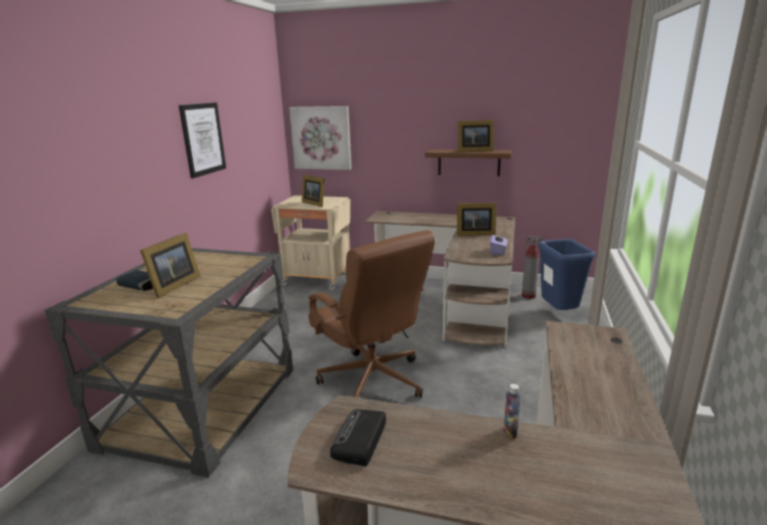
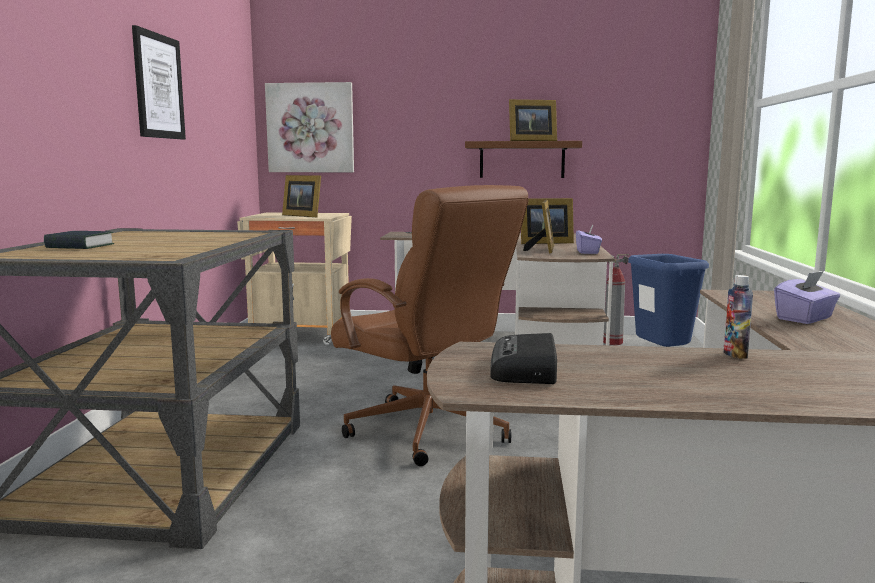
camera: 10 degrees left, 10 degrees down
(172, 286) = (140, 247): picture frame -> picture frame (543, 249)
(595, 377) = (805, 319): none -> purple tissue box

